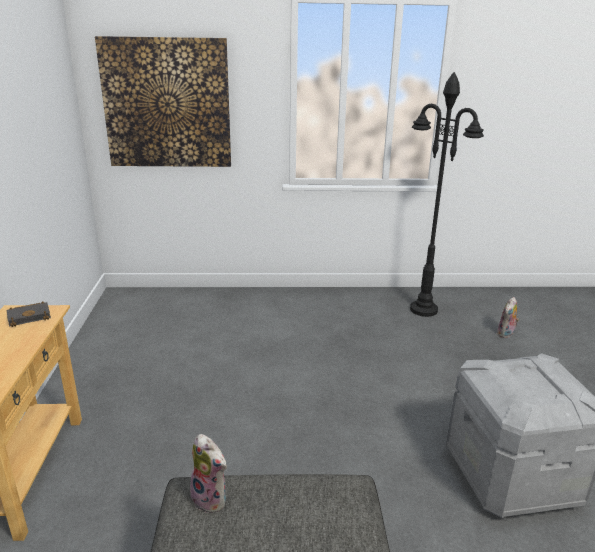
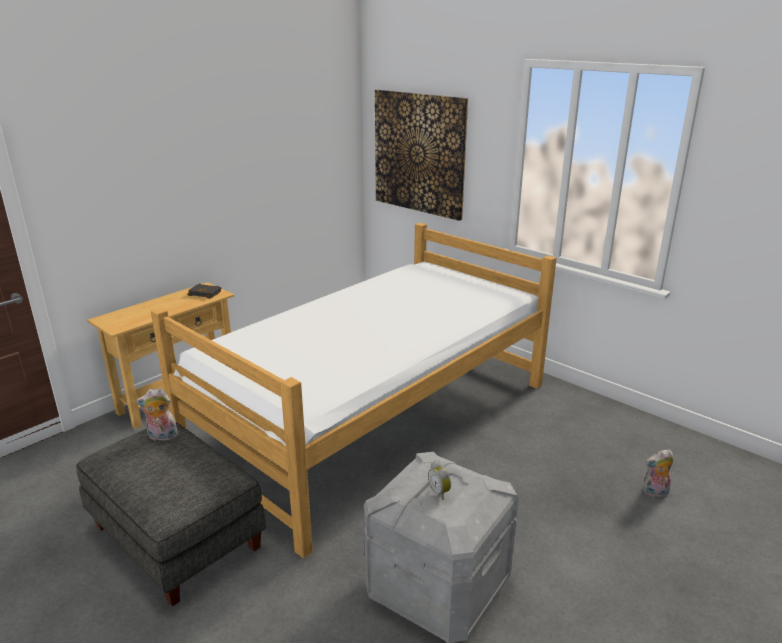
camera: 45 degrees right, 0 degrees up
(212, 499) = (161, 437): plush toy -> plush toy turned 90 degrees clockwise
(274, 380) = (376, 419): none -> bed
(424, 310) = (601, 429): black floor lamp -> none
(536, 383) = (440, 492): none -> alarm clock

